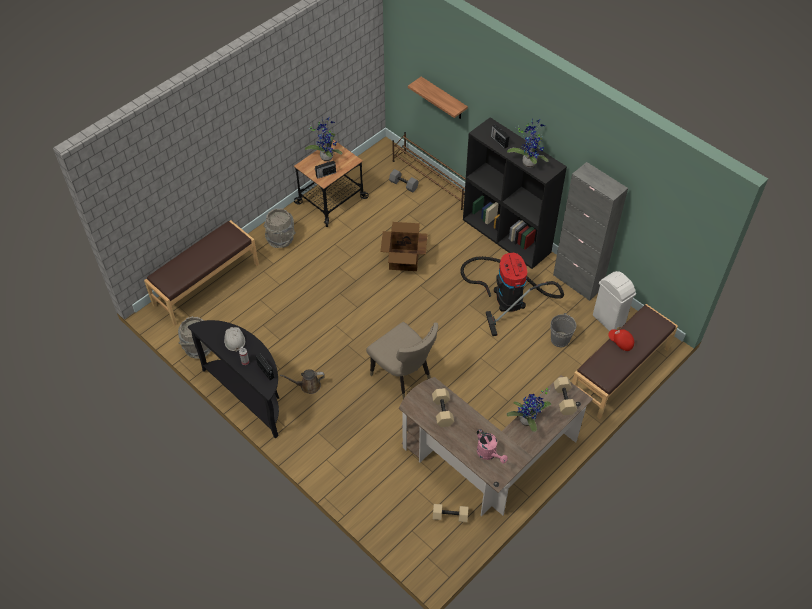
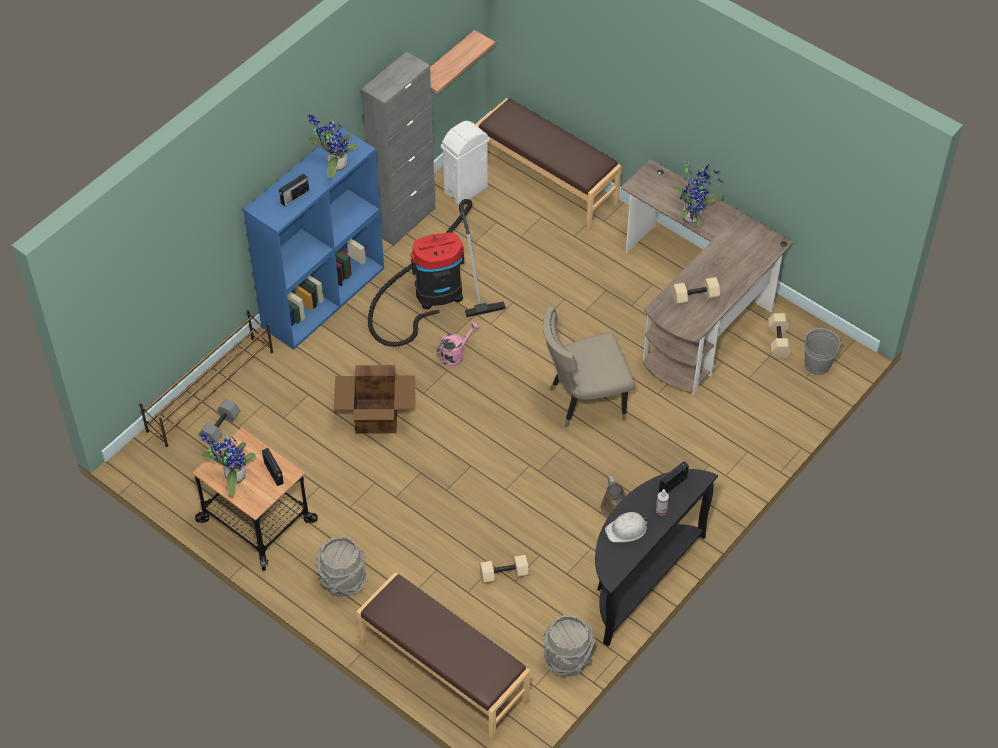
camera: 95 degrees left, 0 degrees up
(404, 376) = (583, 401): beige chair -> beige chair turned 150 degrees counterclockwise
(443, 99) = (177, 280): shelf -> shelf (445, 65)
(489, 454) = (745, 251): pink watering can -> pink watering can (455, 354)
(507, 236) = (323, 296): black bookcase -> blue bookcase
(560, 339) = (502, 239): grey bucket -> grey bucket (817, 364)
(563, 399) = (656, 184): beige dumbbell -> beige dumbbell (503, 575)
(620, 342) = (542, 148): red cap -> none

